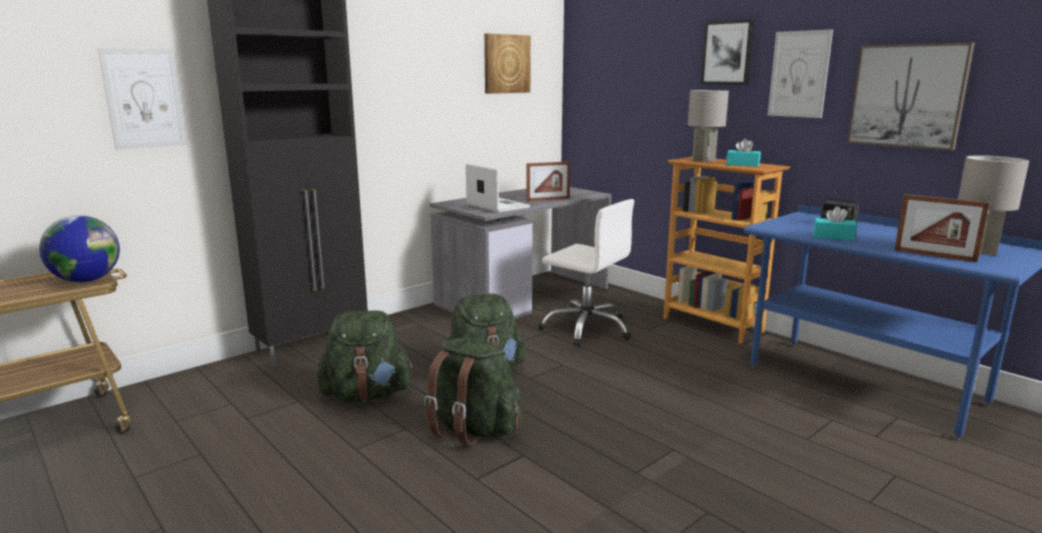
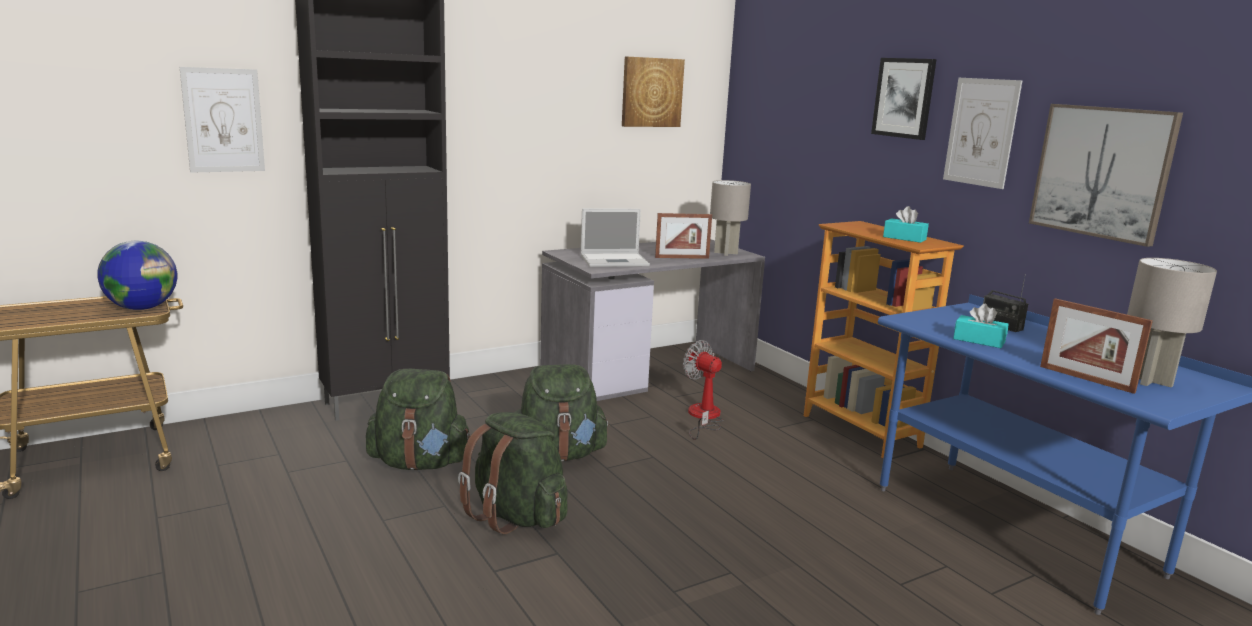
camera: 10 degrees right, 0 degrees up
(497, 206) = (615, 260): laptop -> laptop turned 105 degrees clockwise
(586, 329) = (703, 417): white office chair -> fan
(703, 160) = (862, 228): grey table lamp -> grey table lamp (725, 253)

